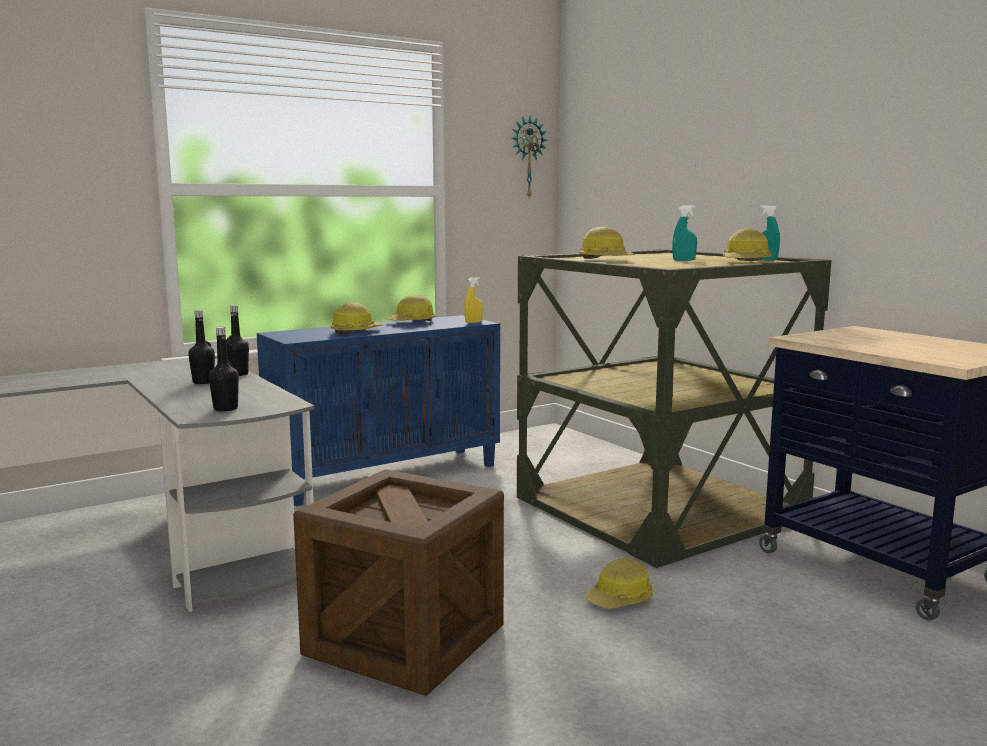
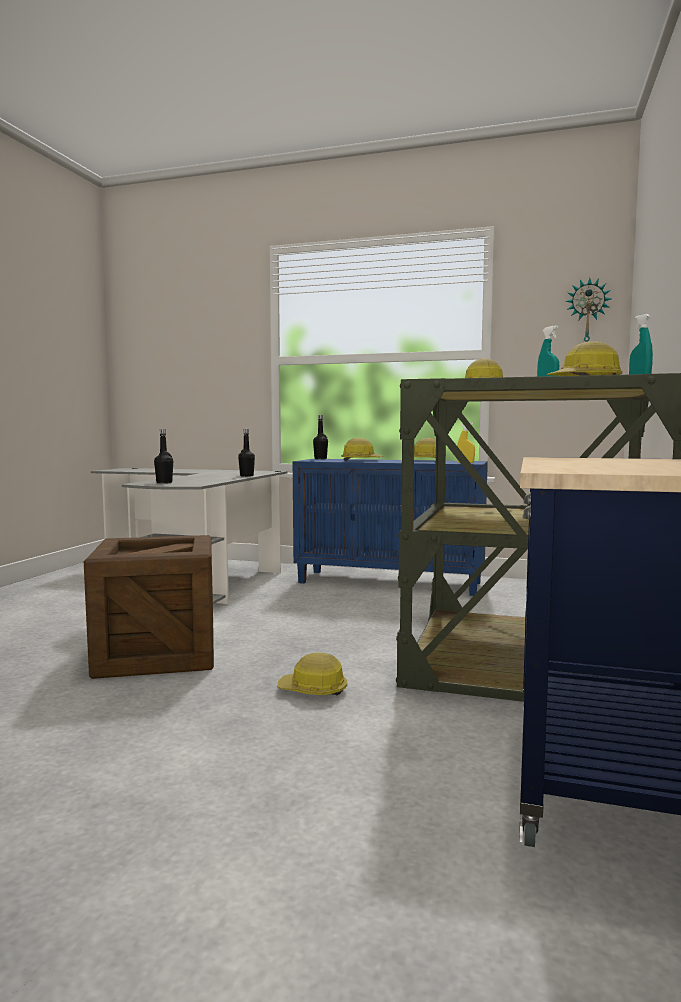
camera: 50 degrees right, 5 degrees down
(203, 382) = (216, 476): black bottle -> black bottle (320, 459)

